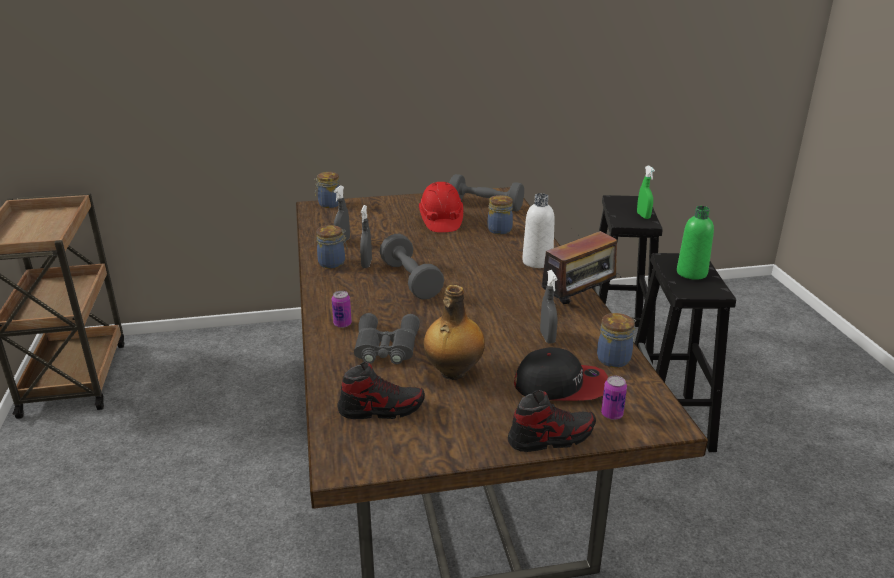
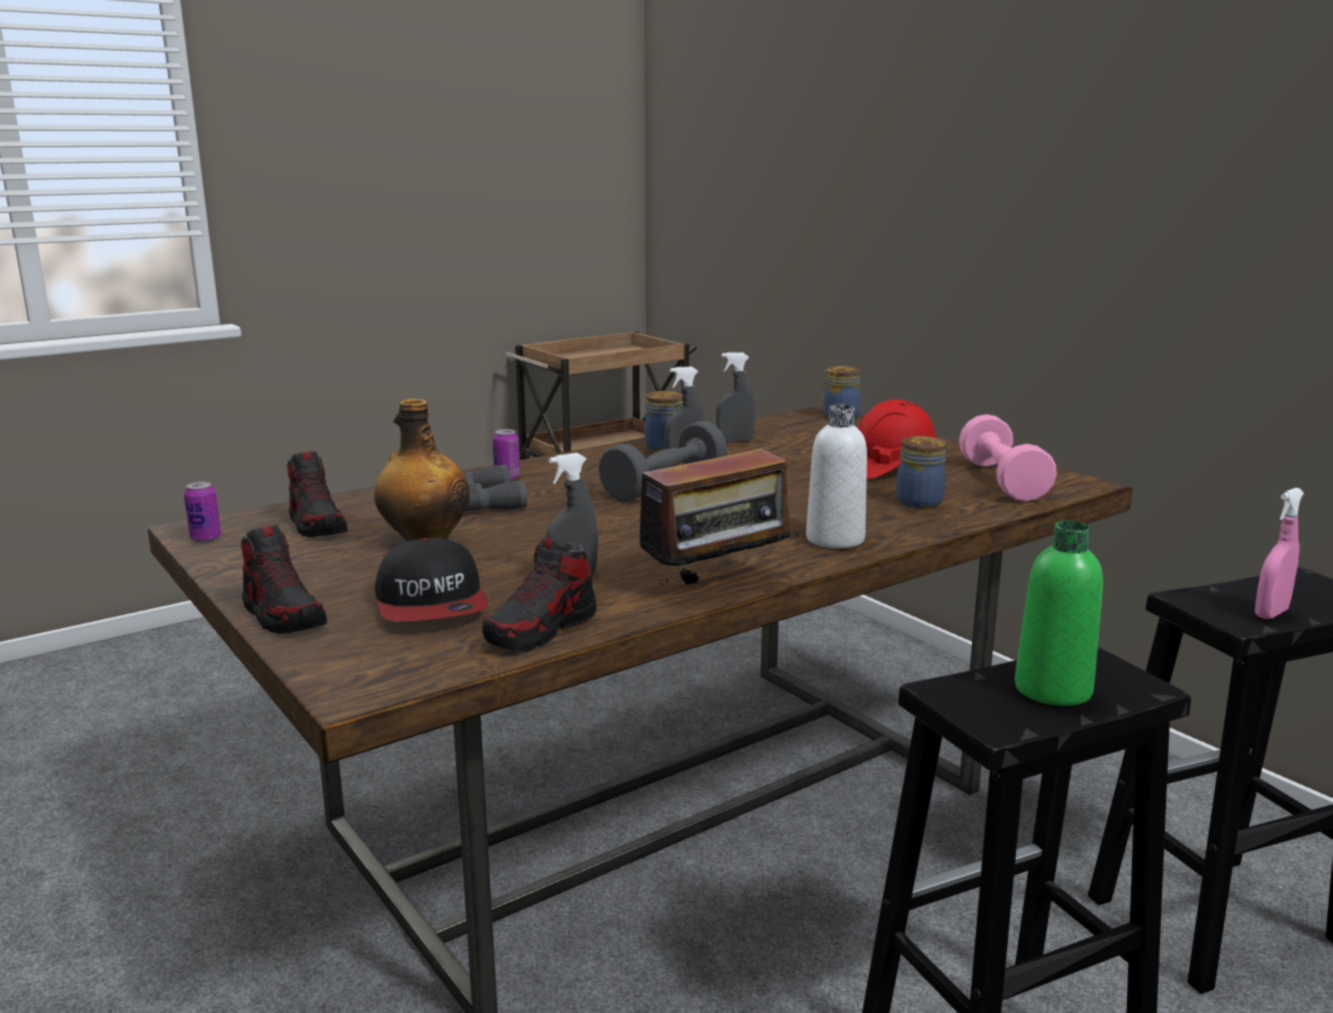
camera: 65 degrees right, 10 degrees down
(485, 205) = (1002, 481): grey dumbbell -> pink dumbbell
(579, 303) = (718, 584): radio -> radio turned 60 degrees counterclockwise
(612, 414) = (363, 646): can -> can (206, 538)
(615, 359) = (542, 630): jar -> shoe
(643, 216) = (1271, 613): green spray bottle -> pink spray bottle

